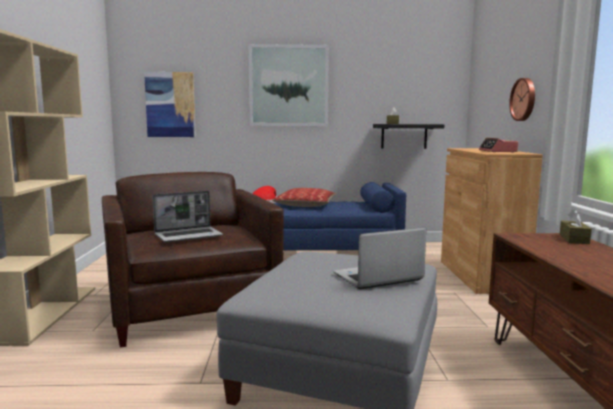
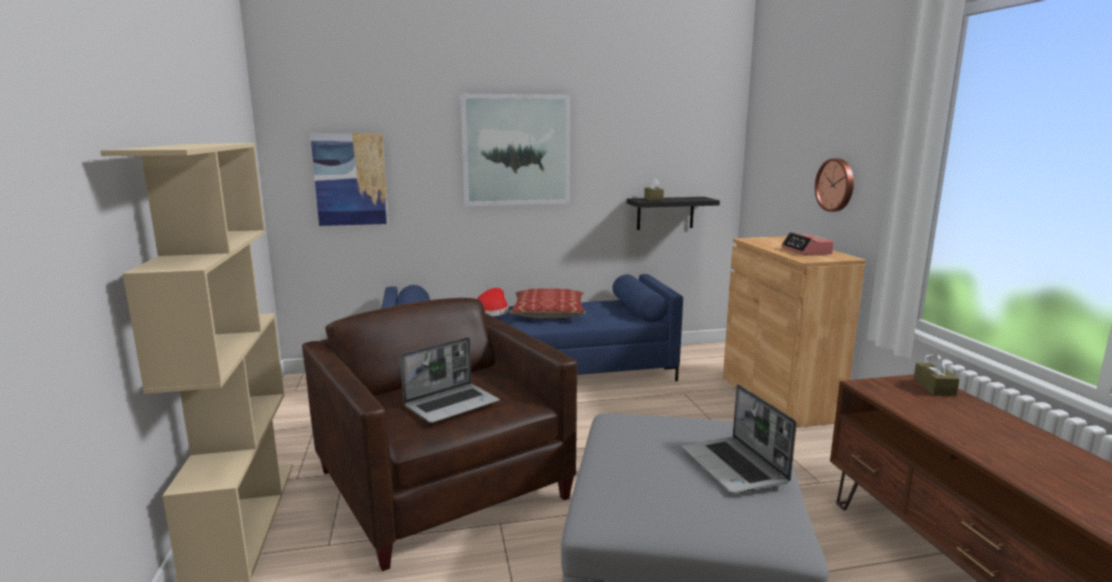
camera: 10 degrees left, 5 degrees up
(377, 278) = (735, 467): laptop -> laptop turned 75 degrees counterclockwise

